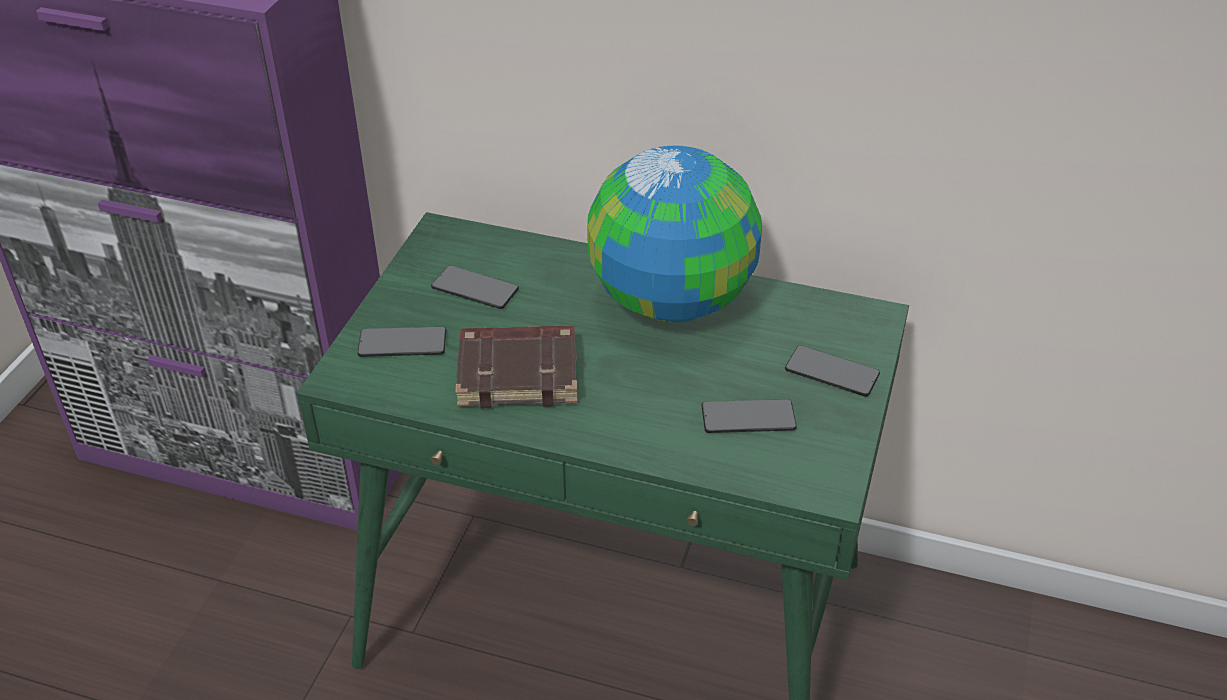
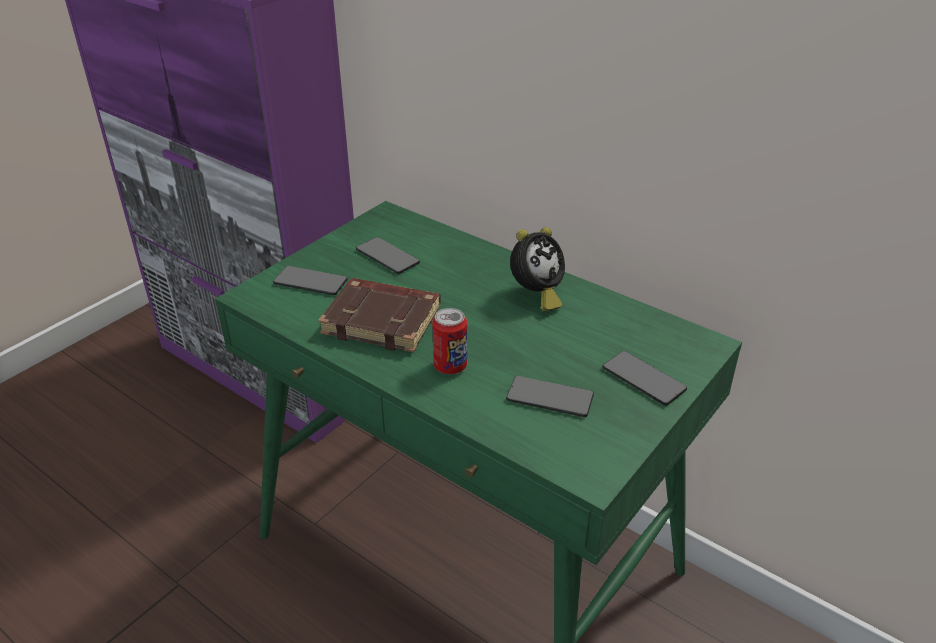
camera: 20 degrees right, 5 degrees down
(625, 409) = (450, 366): none -> can
(672, 300) = (536, 295): globe -> alarm clock

